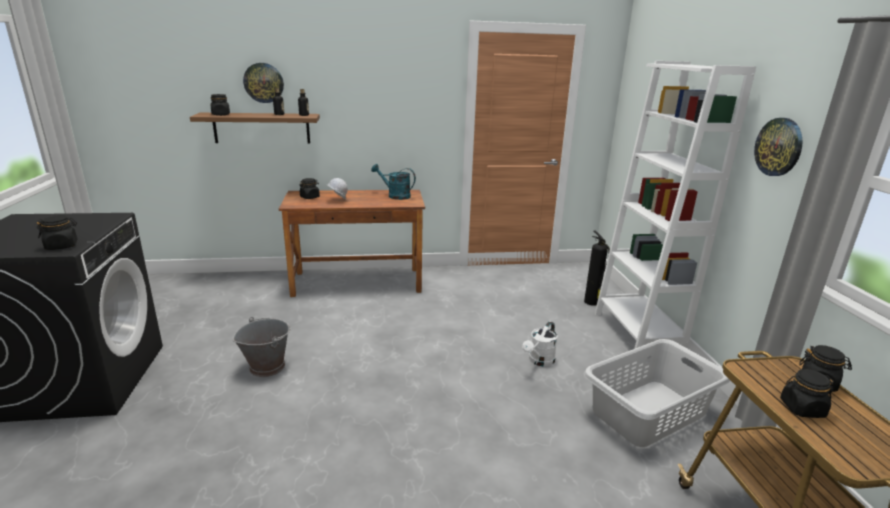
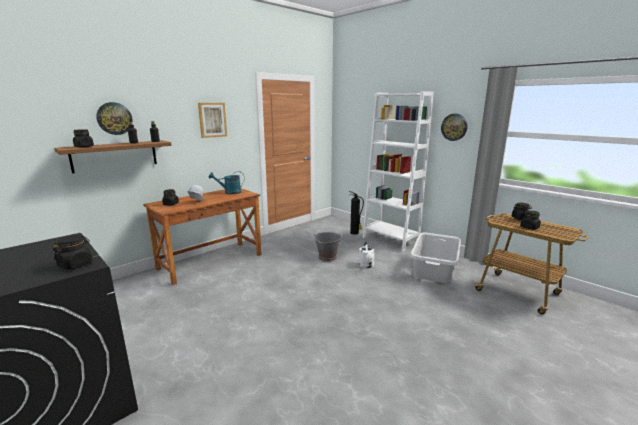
camera: 35 degrees left, 5 degrees down
(267, 366) = (218, 328): grey bucket -> grey bucket (327, 257)
(391, 91) = (212, 120): none -> picture

